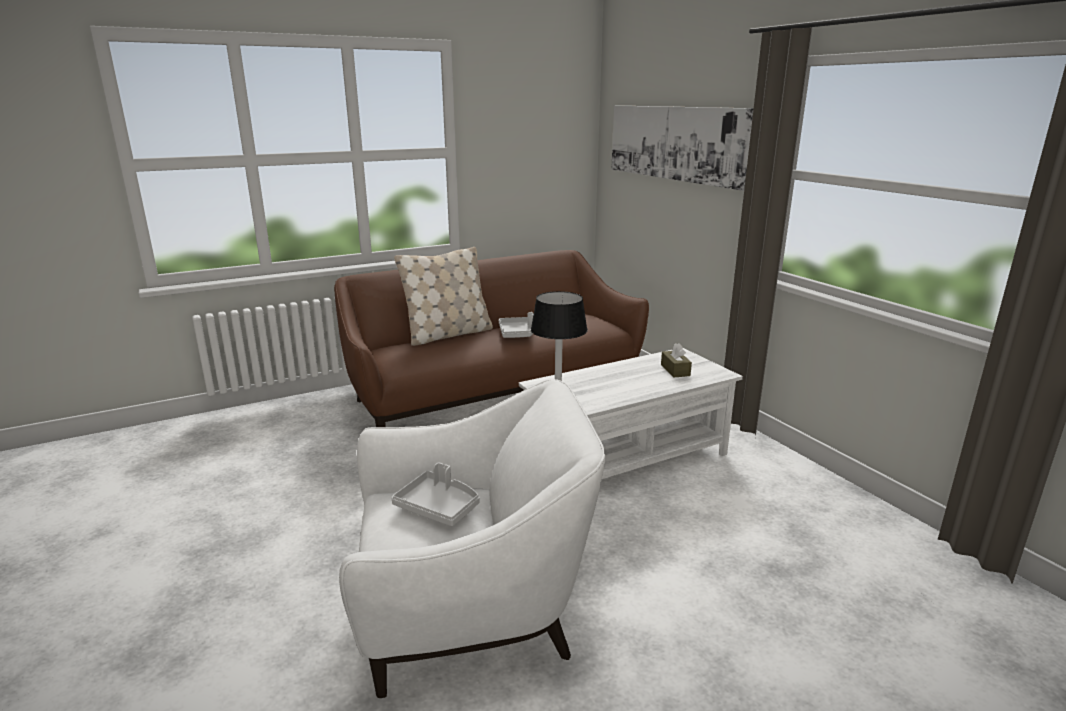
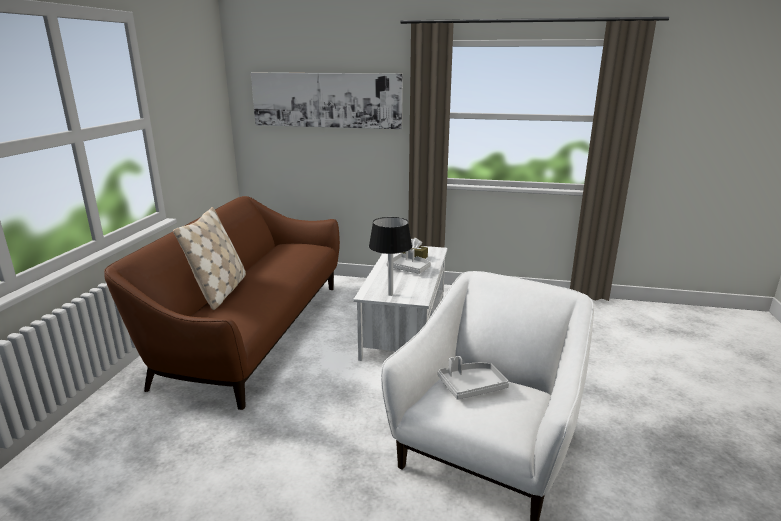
camera: 50 degrees left, 0 degrees up
(517, 333) = (273, 271): grey tray -> grey tray (409, 268)

